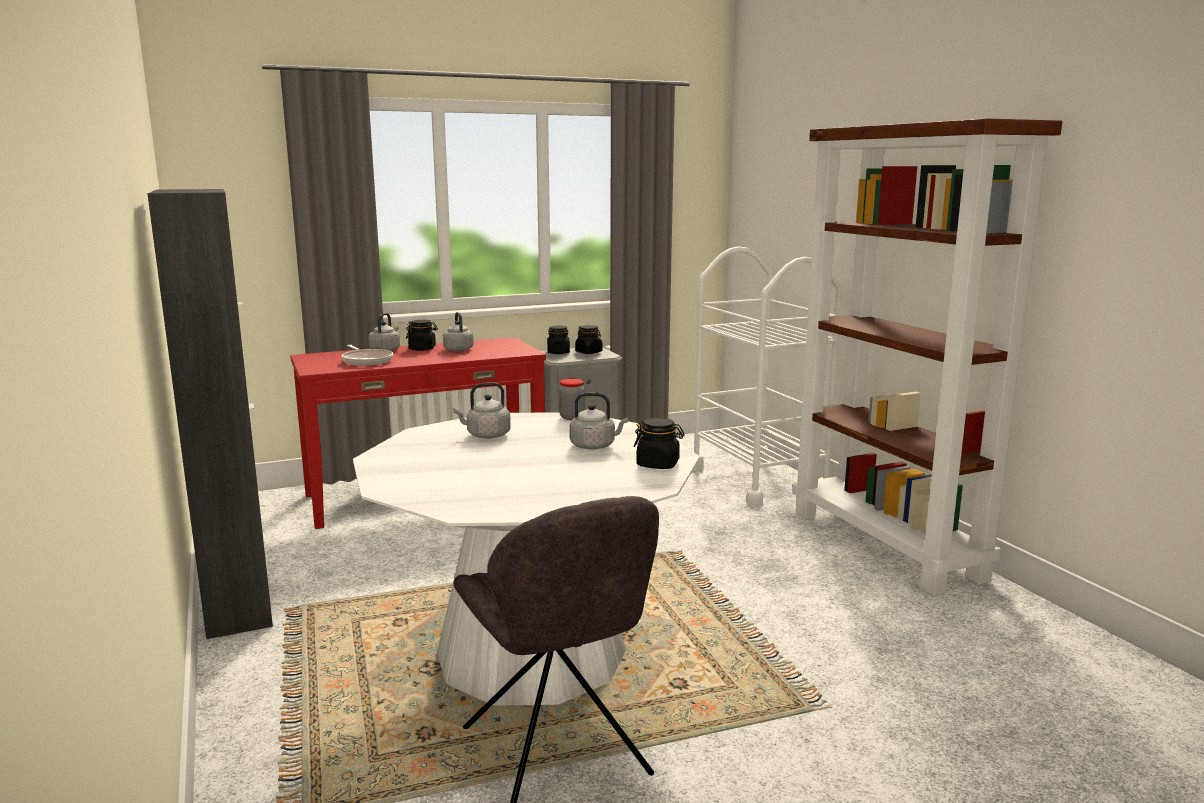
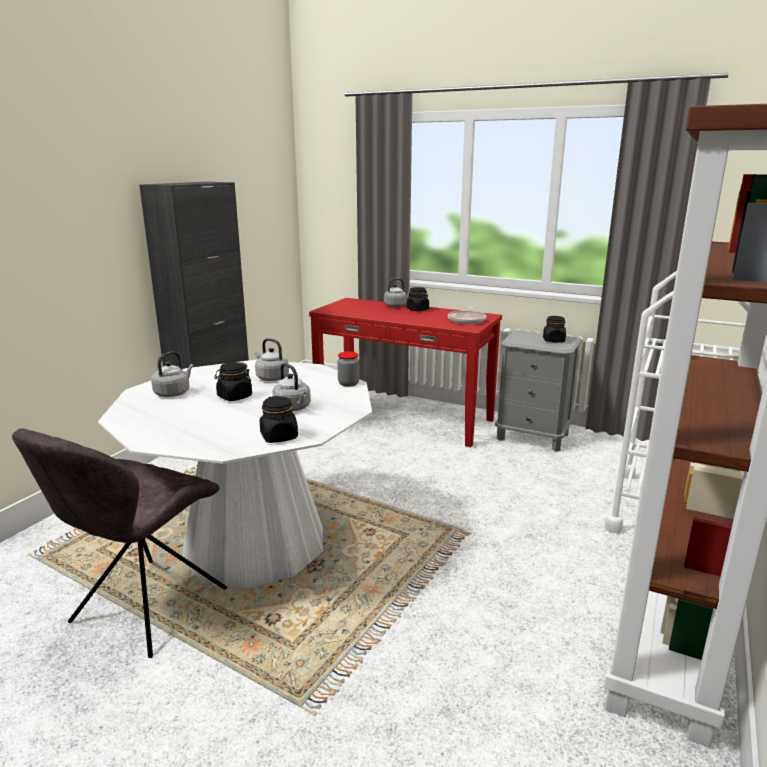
camera: 50 degrees right, 5 degrees up
(366, 361) = (364, 310): frying pan -> frying pan (467, 320)
(458, 349) = (436, 315): grey kettle -> grey kettle (173, 393)
(558, 352) = (530, 335): black jar -> black jar (234, 397)

